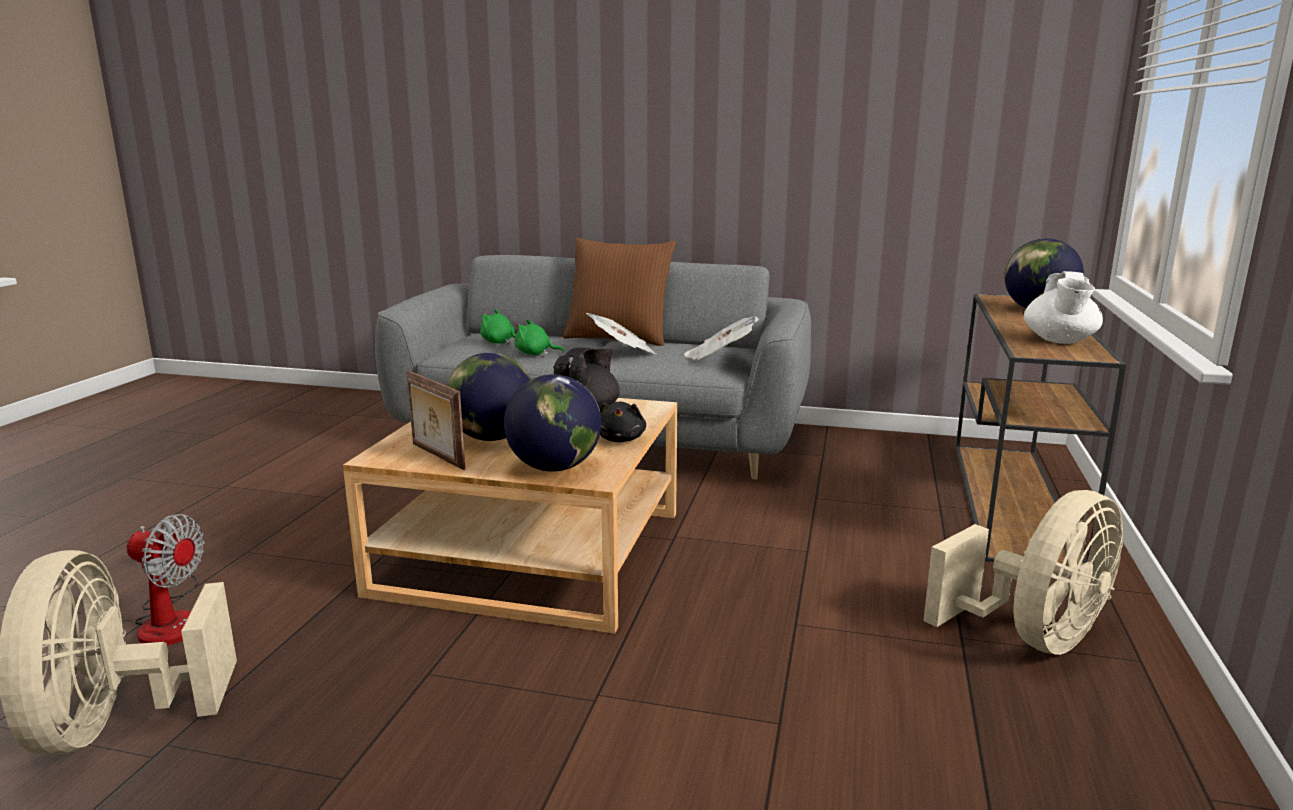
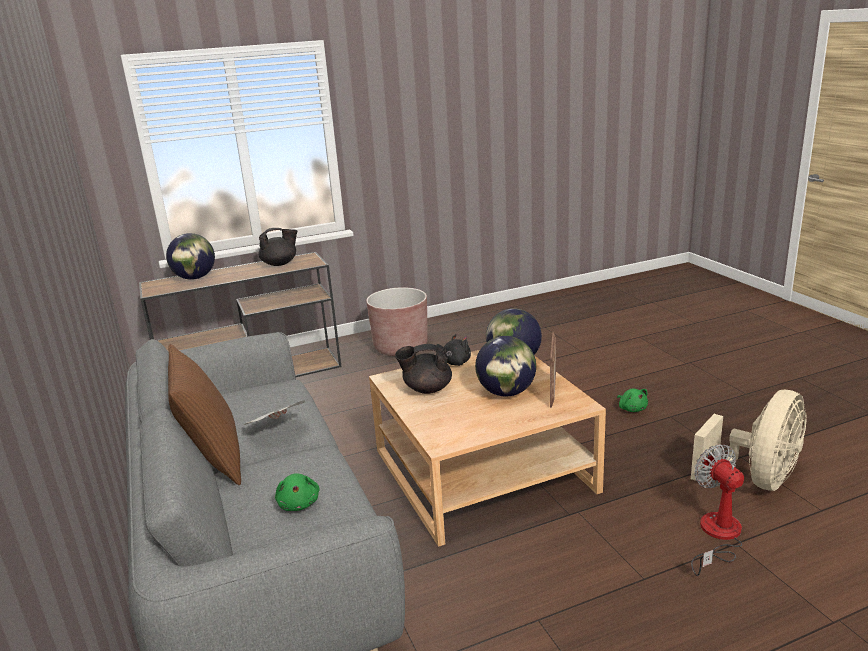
camera: 125 degrees left, 5 degrees up
(535, 354) = (316, 468): green plush toy -> green plush toy (632, 408)
(719, 357) = (259, 389): newspaper -> none
(1033, 637) = (401, 347): beige fan -> brown planter
(1059, 341) = (280, 264): white teapot -> black teapot

